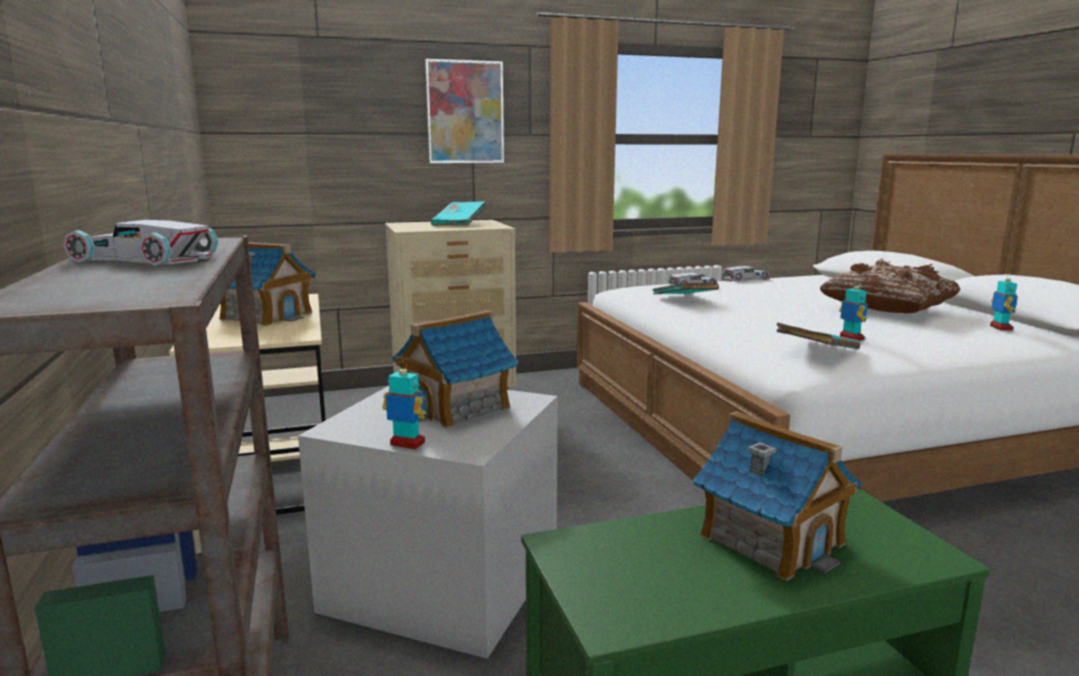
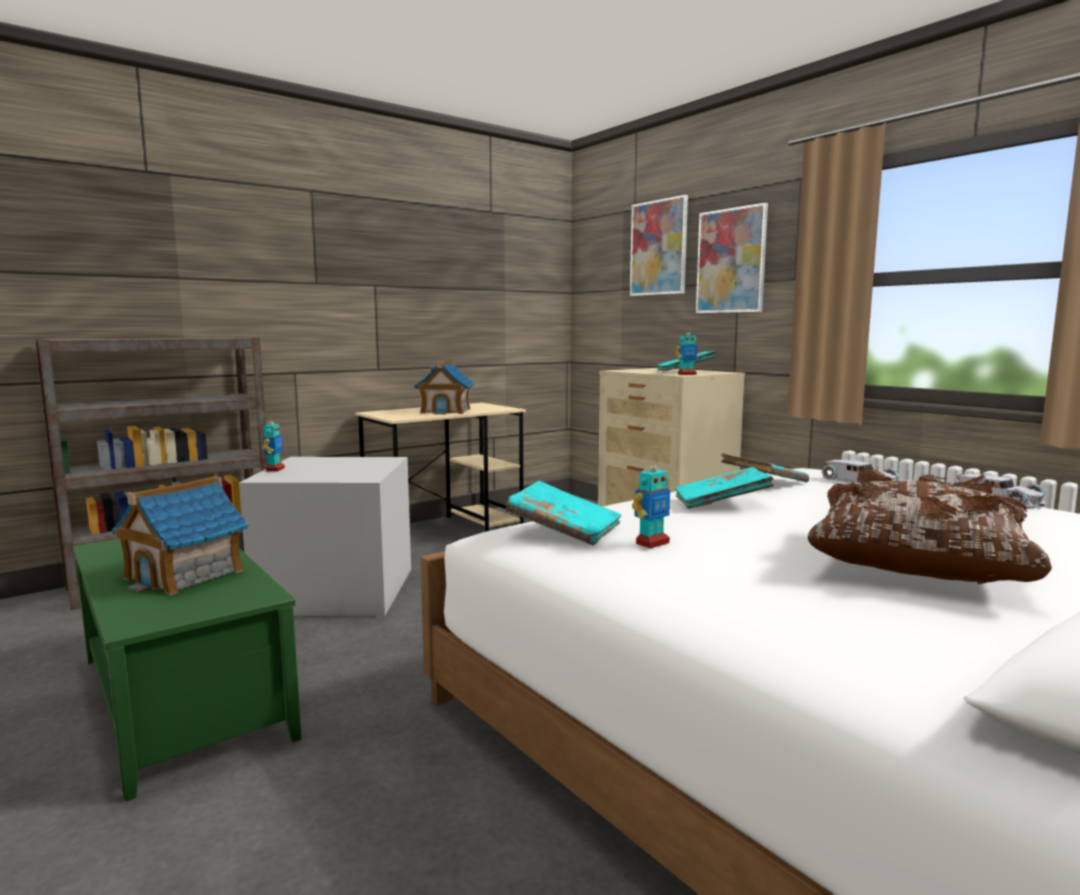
camera: 70 degrees right, 5 degrees down
(144, 258) = (171, 338): white toy car -> none
(366, 88) = (658, 248): none -> picture
(456, 407) = (344, 469): toy house -> none
(744, 314) = (721, 503): none -> turquoise book
(1000, 328) = (917, 642): toy robot -> toy robot (686, 374)

